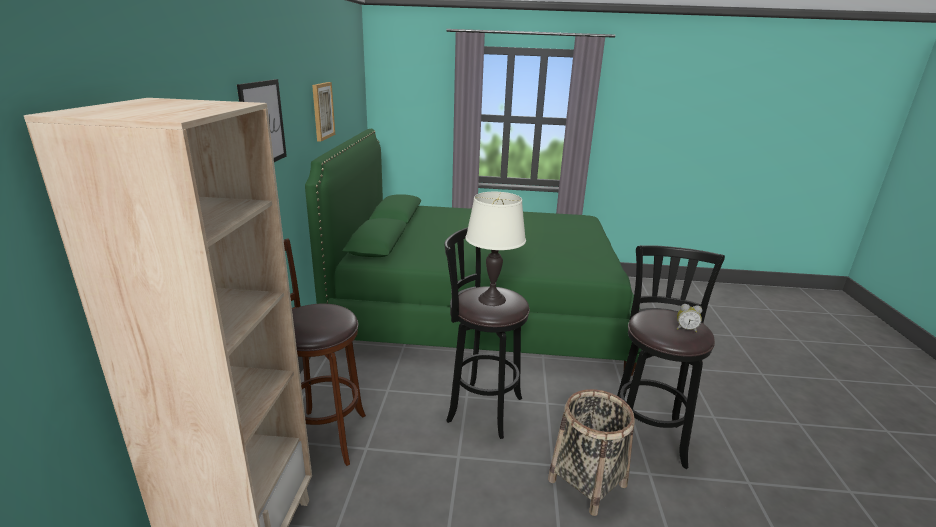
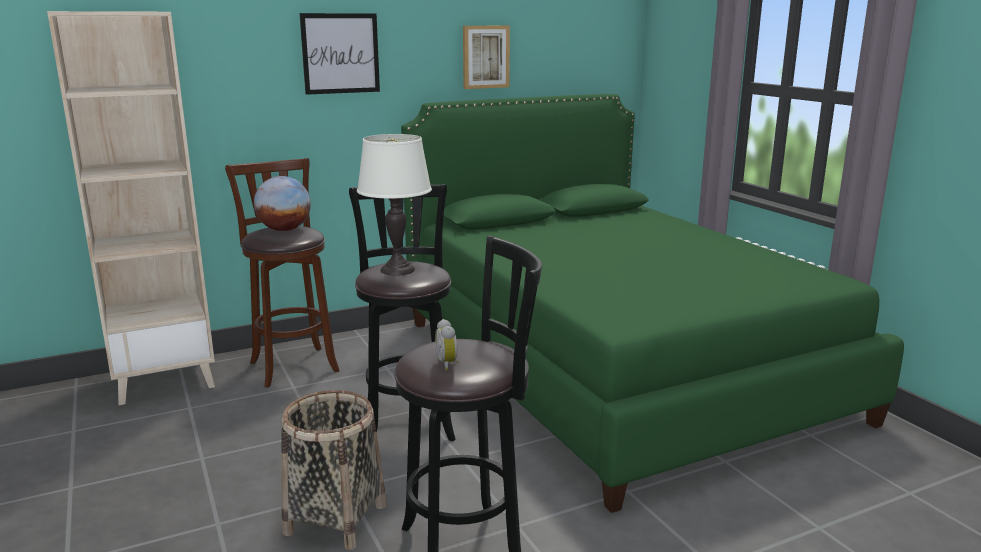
camera: 60 degrees right, 5 degrees down
(312, 315) = (284, 230): none -> globe

